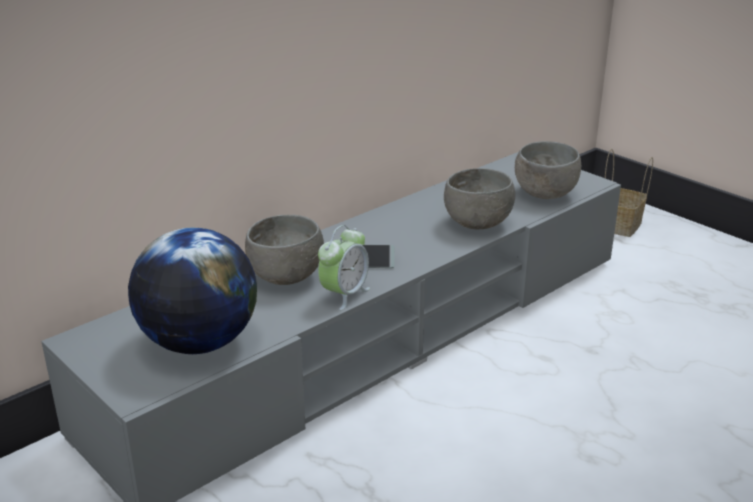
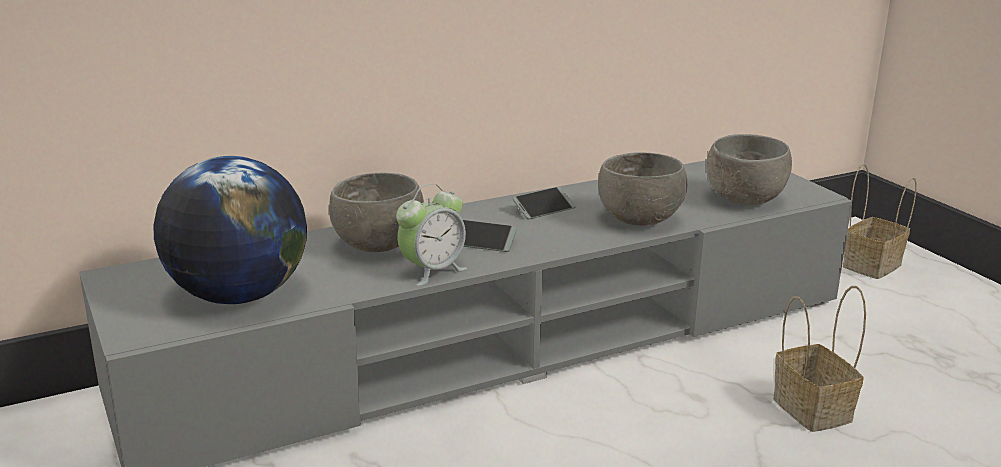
camera: 15 degrees right, 5 degrees down
(398, 223) = (544, 209): none -> phone
(627, 353) = (809, 408): none -> basket

